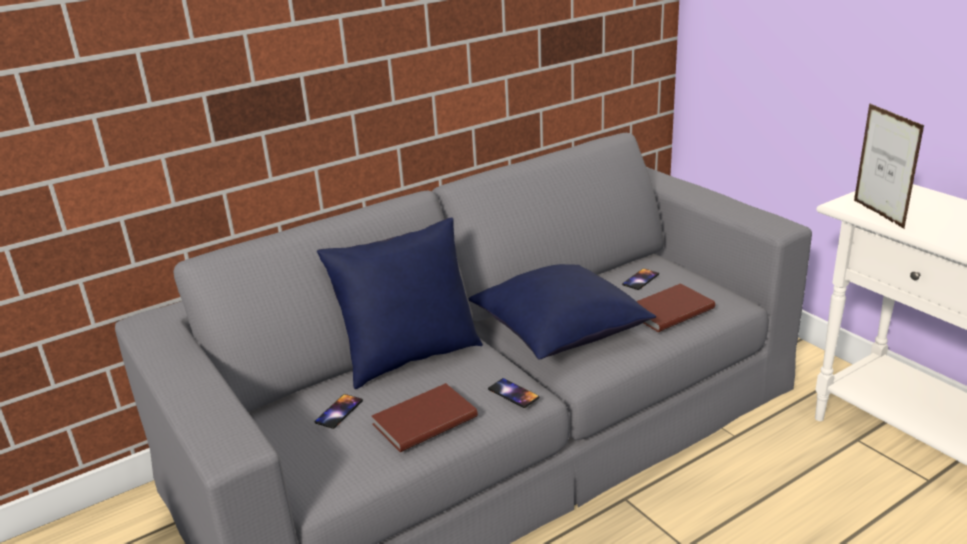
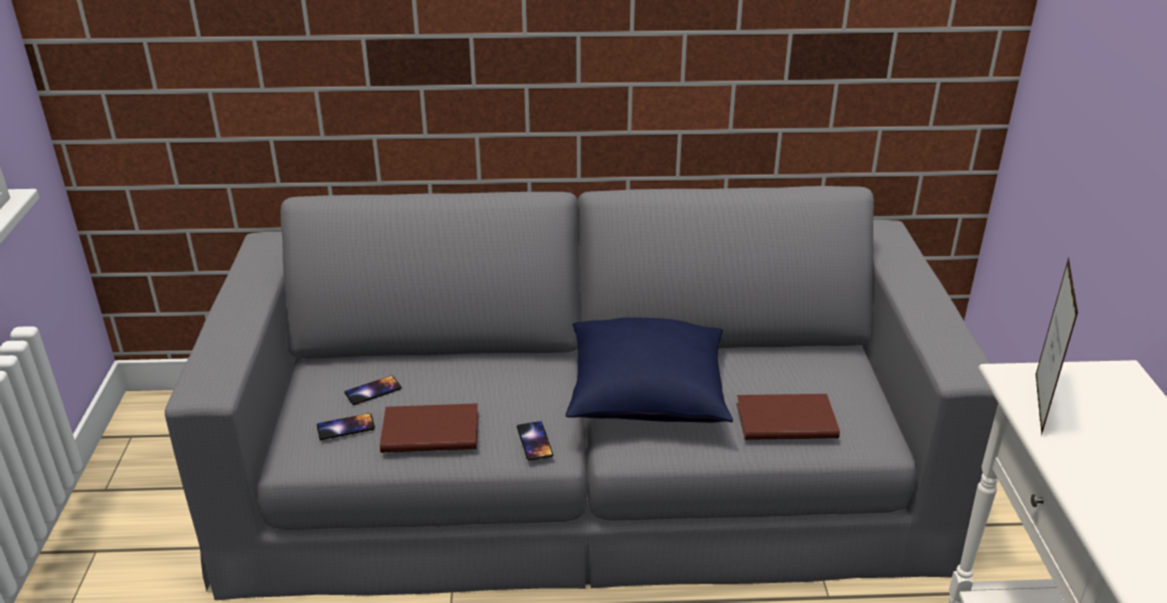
camera: 30 degrees right, 5 degrees up
(409, 357) = (482, 363): blue pillow -> none
(640, 279) = (796, 371): phone -> phone (345, 427)

